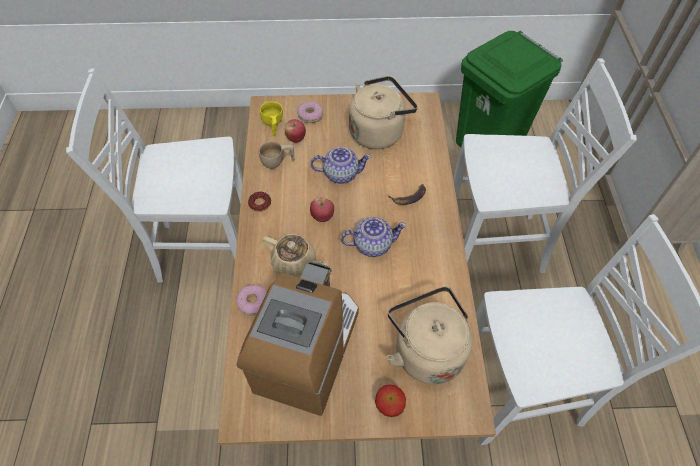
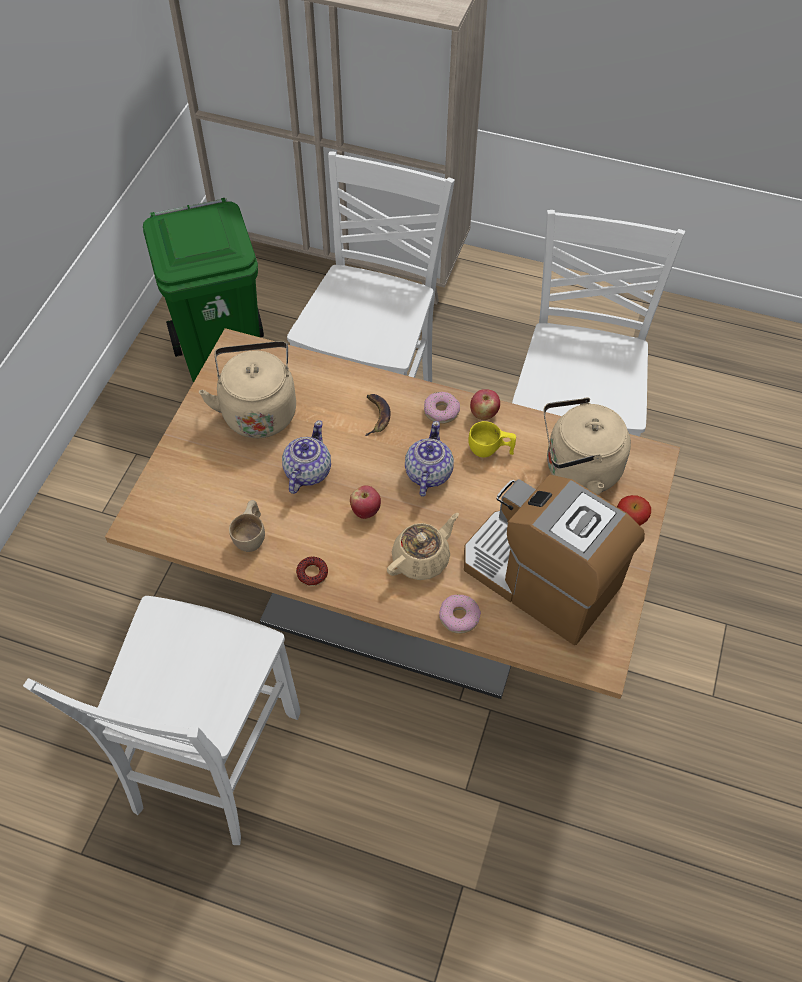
camera: 70 degrees left, 0 degrees up
(272, 125) = (180, 524): yellow cup -> yellow cup (490, 450)
(296, 138) = (220, 503): apple -> apple (483, 414)
(310, 115) = (186, 475): donut -> donut (441, 411)

